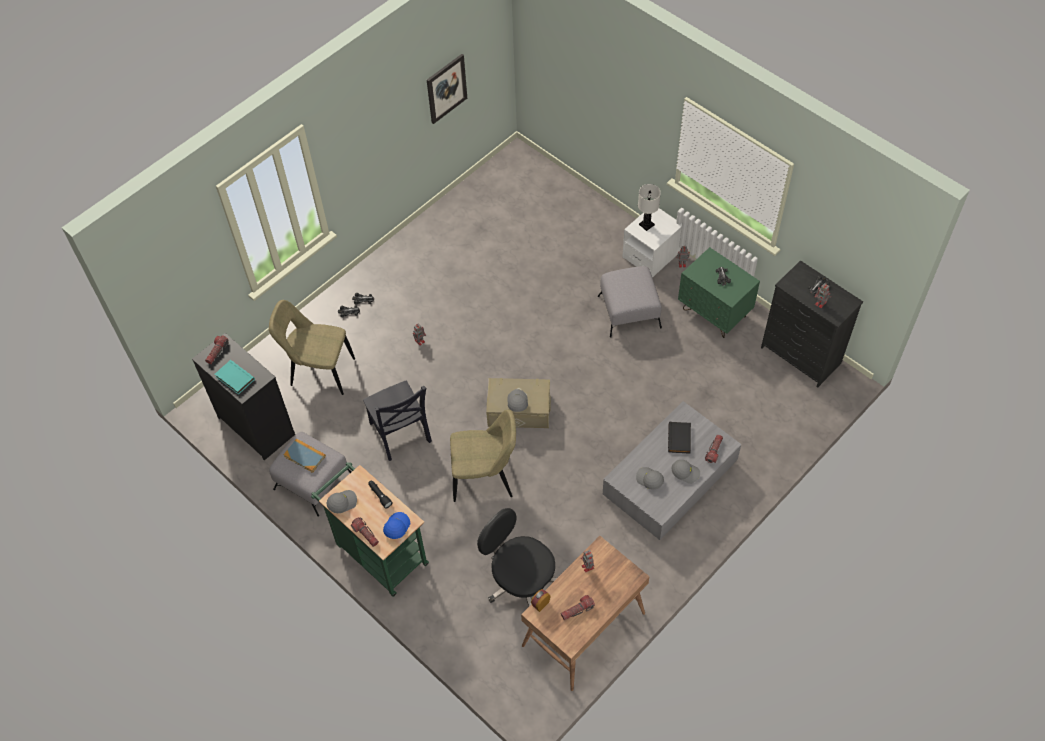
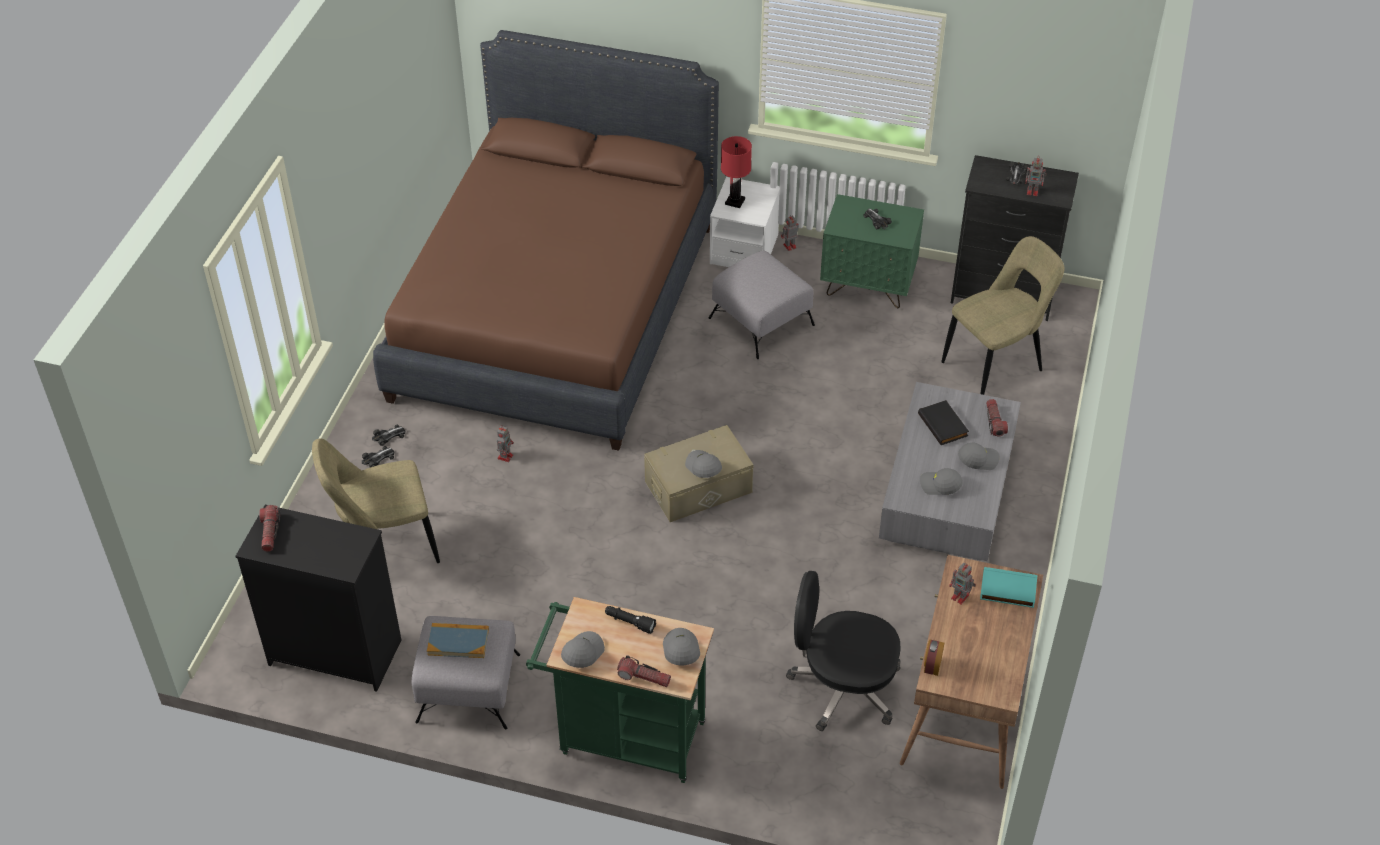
camera: 30 degrees left, 10 degrees down
(234, 378) = (320, 556): turquoise book -> turquoise book (1007, 590)
(396, 527) = (680, 650): blue cap -> grey cap
(401, 434) = (556, 579): black chair -> none
(446, 88) = (407, 95): picture -> none
(485, 479) = (710, 585): beige chair -> beige chair (996, 365)
(509, 252) = (557, 310): none -> brown bed
(577, 610) = (984, 652): flashlight -> none
(646, 225) = (735, 202): white table lamp -> red table lamp

